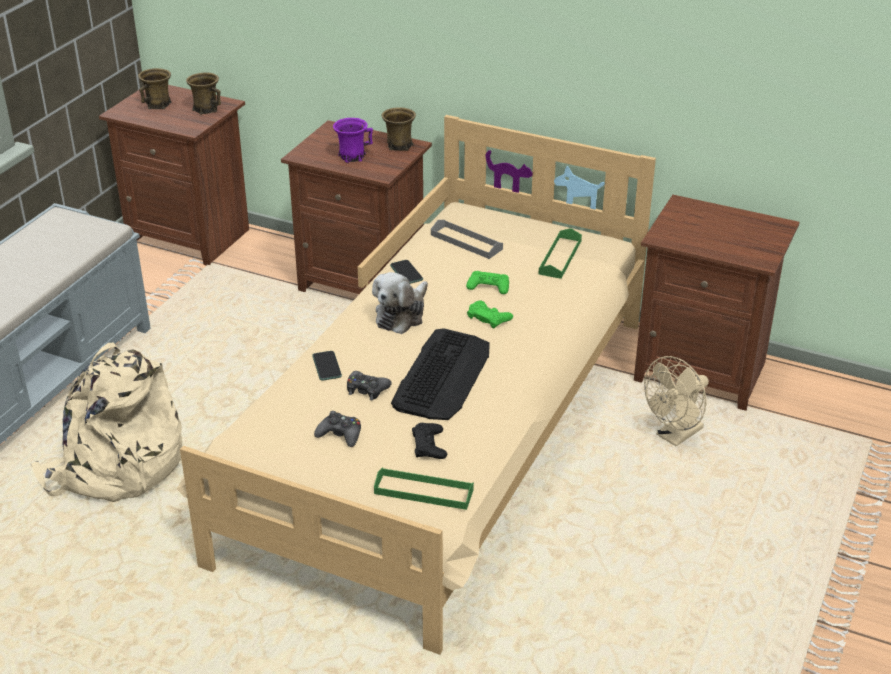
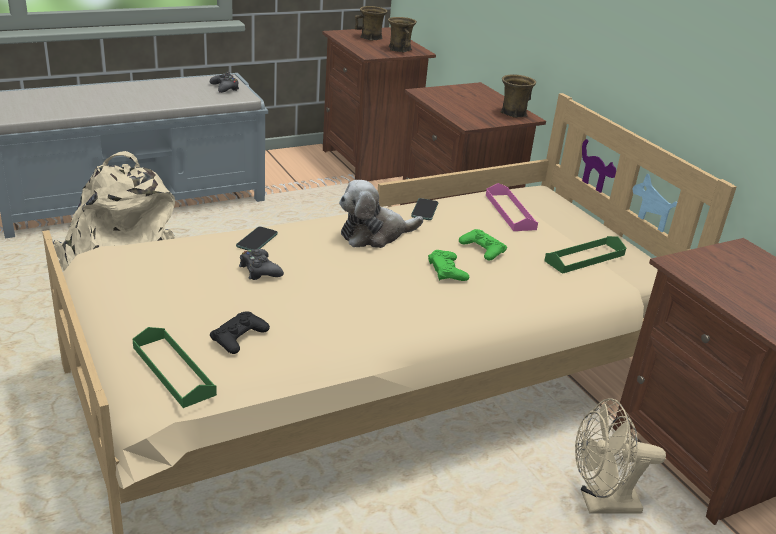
camera: 35 degrees right, 5 degrees down
(340, 435) = (185, 290): black game controller -> black game controller (225, 88)
(352, 156) = (462, 106): purple mug -> none
(442, 375) = (338, 292): keyboard -> none
(466, 242) = (510, 212): grey tray -> pink tray

